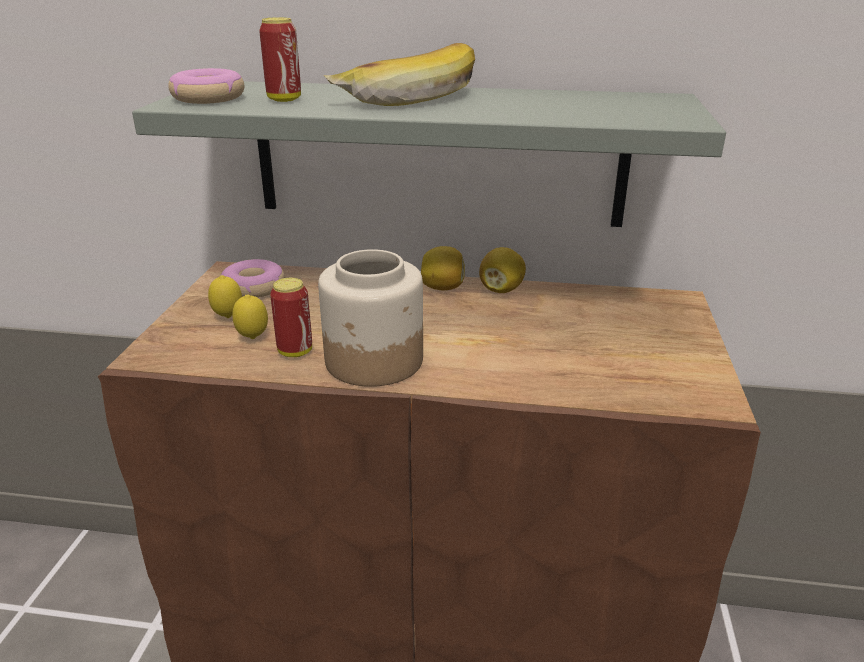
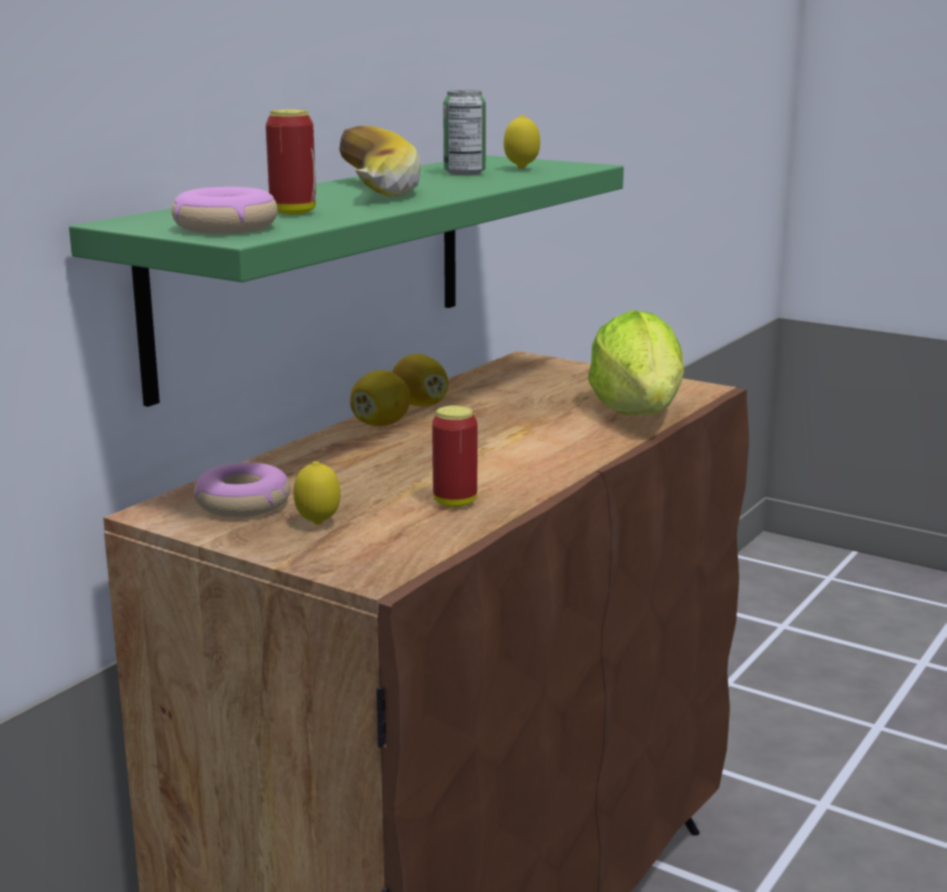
camera: 65 degrees left, 10 degrees down
(253, 338) = (396, 517): lemon -> lemon (521, 169)
(374, 361) = (517, 473): jar -> none
(438, 154) = (316, 267): grey shelf -> green shelf
(554, 102) = (464, 173): none -> can
(587, 384) = (639, 414): none -> lettuce

